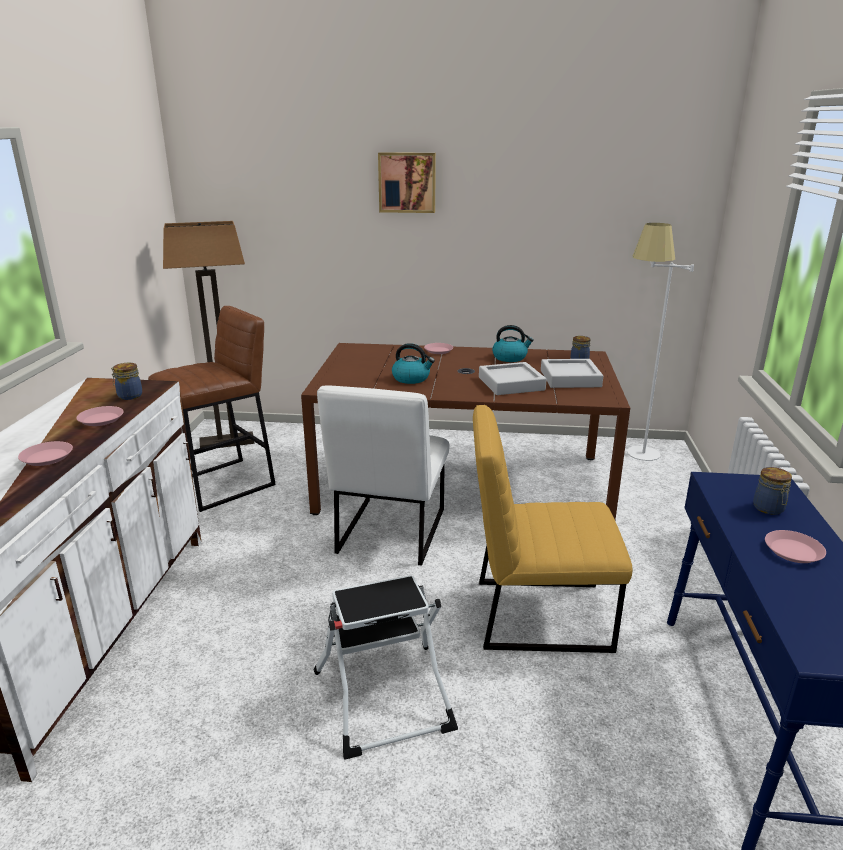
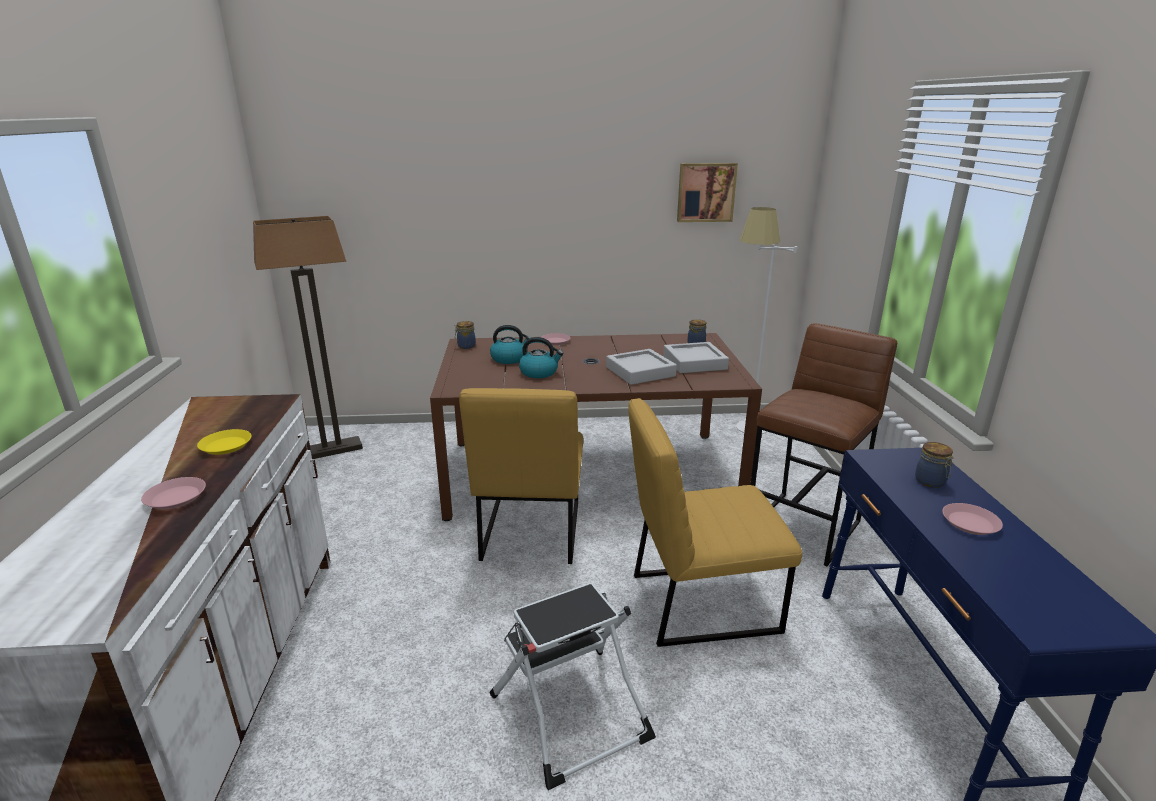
camera: 10 degrees left, 0 degrees up
(101, 419) = (226, 446): pink plate -> yellow plate
(129, 396) = (249, 415): jar -> jar (465, 346)
(224, 483) = (340, 495): brown stool -> brown stool (804, 526)
(390, 532) = (530, 532): white chair -> yellow chair
(407, 182) = (511, 172): picture -> picture (705, 192)
(510, 357) = (629, 344): kettle -> kettle (509, 359)

